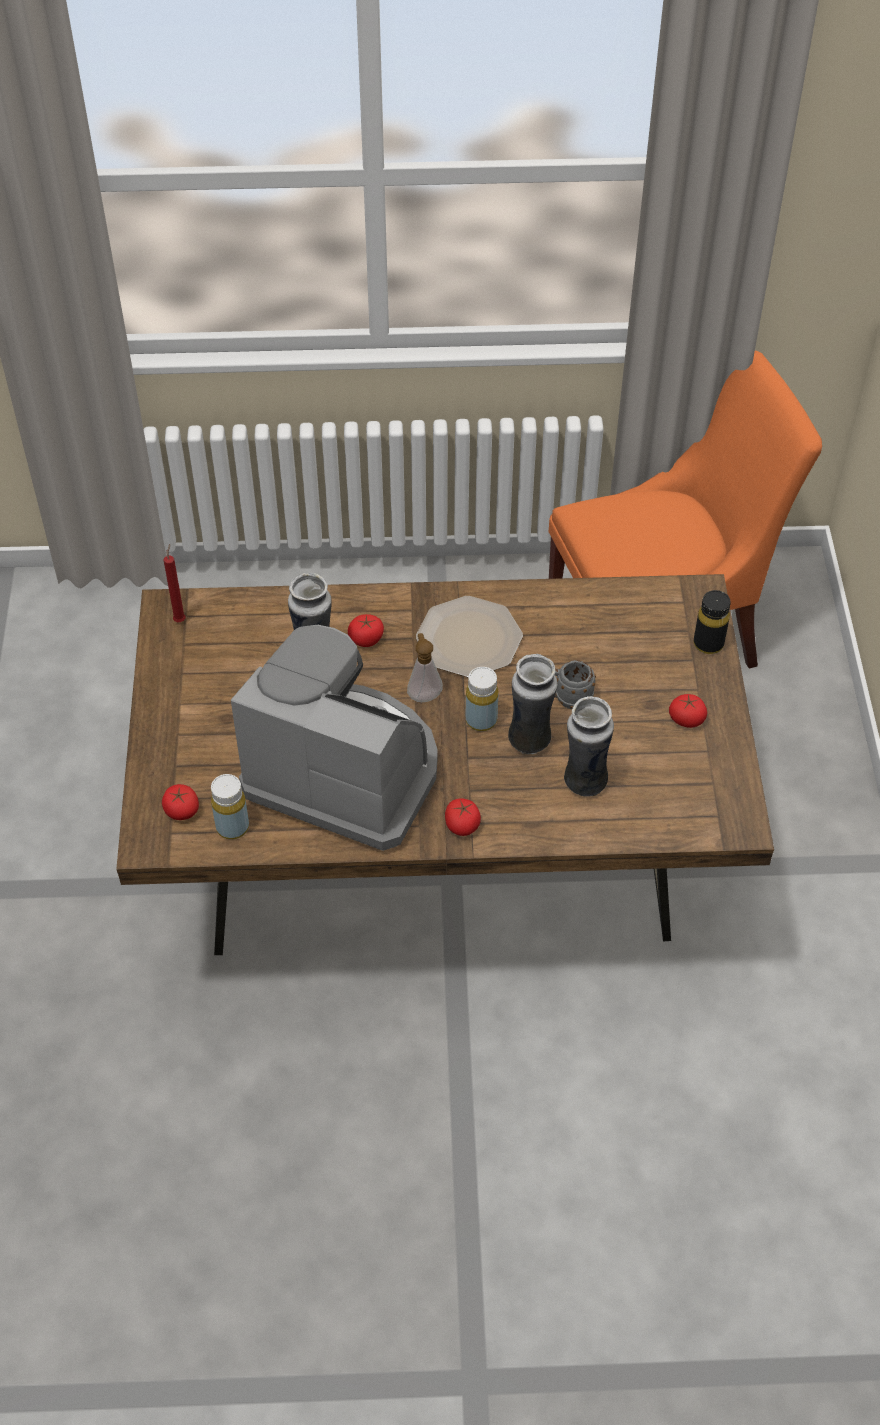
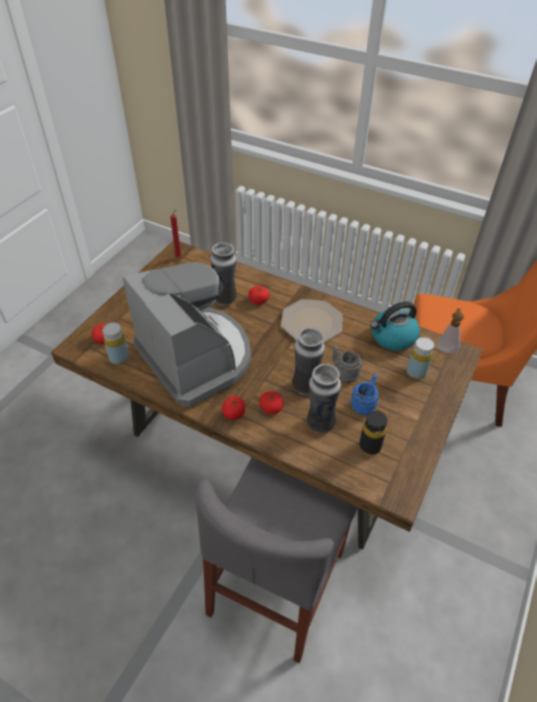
camera: 30 degrees right, 5 degrees down
(424, 694) = (266, 338): soap dispenser -> soap dispenser (446, 349)
(481, 720) = (287, 364): yellow bottle -> yellow bottle (416, 373)
(584, 1046) = (277, 582): none -> grey chair
(596, 611) = (392, 337): none -> kettle
(623, 728) = (364, 404): none -> blue mug
(686, 719) = (407, 416): tomato -> tomato (271, 408)
(708, 644) = (448, 381): black bottle -> black bottle (370, 446)

